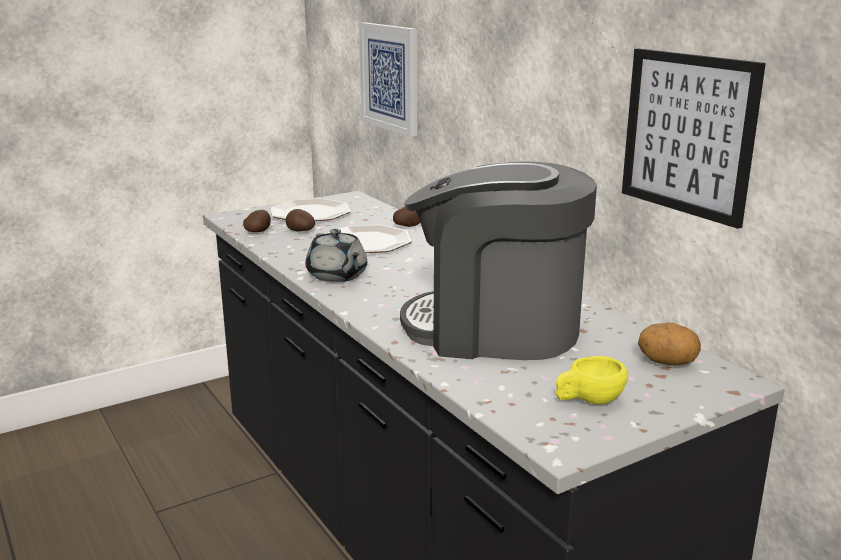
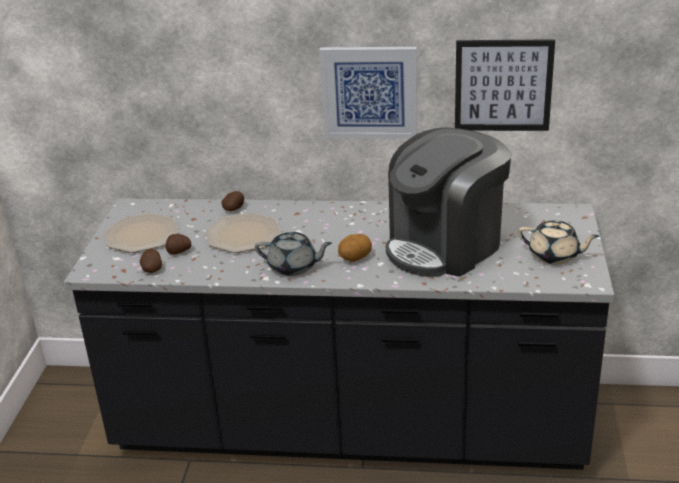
camera: 50 degrees left, 10 degrees up
(390, 77) = (151, 91): picture -> picture (369, 92)
(588, 400) = (555, 256): yellow cup -> beige teapot
(667, 363) = (539, 218): potato -> potato (355, 258)

